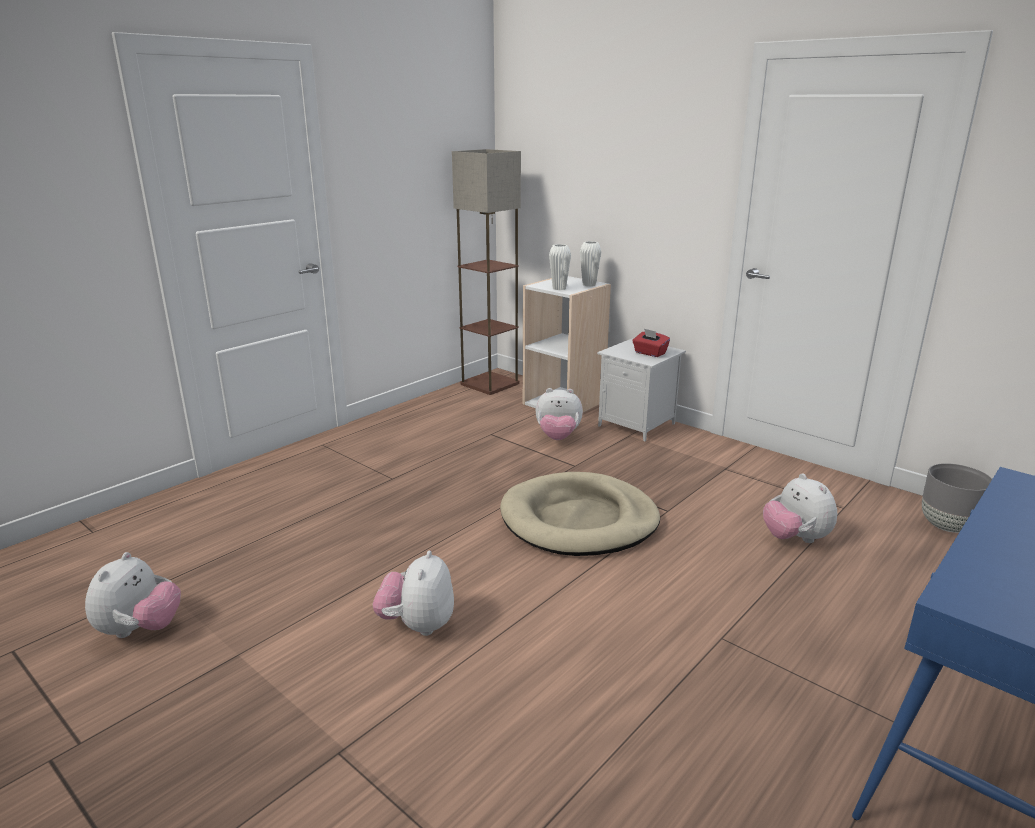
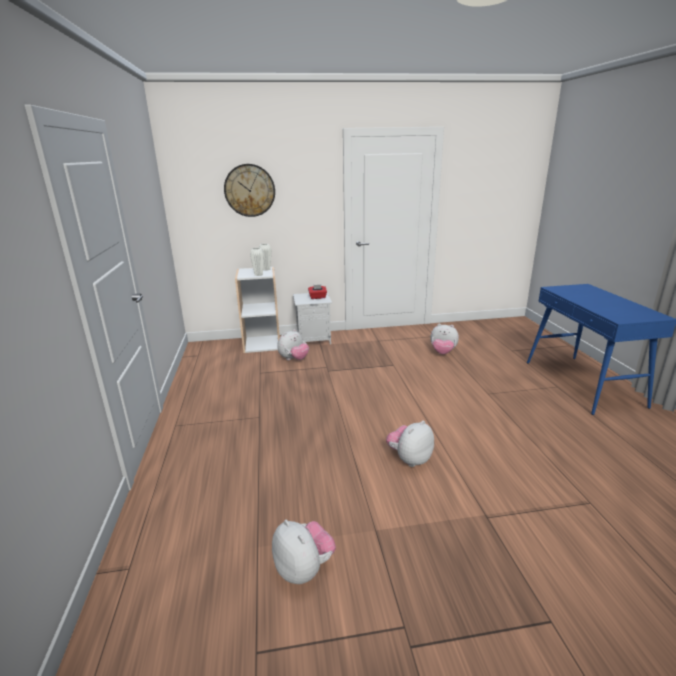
camera: 50 degrees left, 0 degrees up
(417, 625) = (409, 459): plush toy -> plush toy turned 90 degrees clockwise
(491, 384) = (203, 351): floor lamp -> none
(579, 520) = (374, 385): beige dog bed -> none
(594, 152) = (249, 190): none -> wall clock
(947, 526) = (465, 328): grey planter -> none

